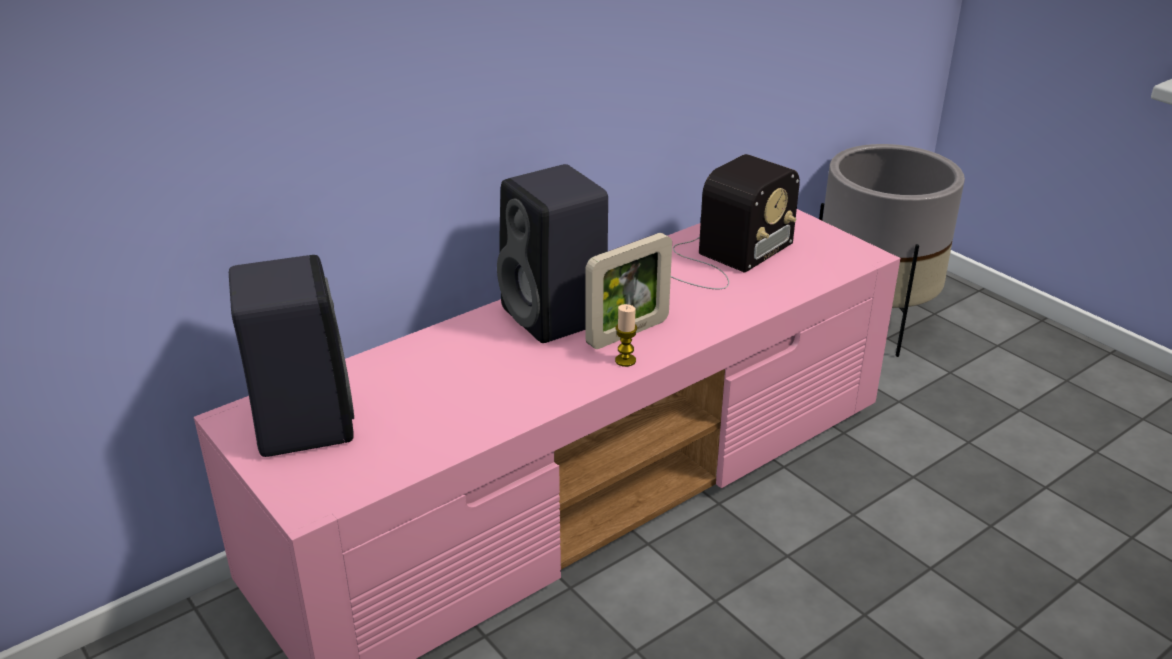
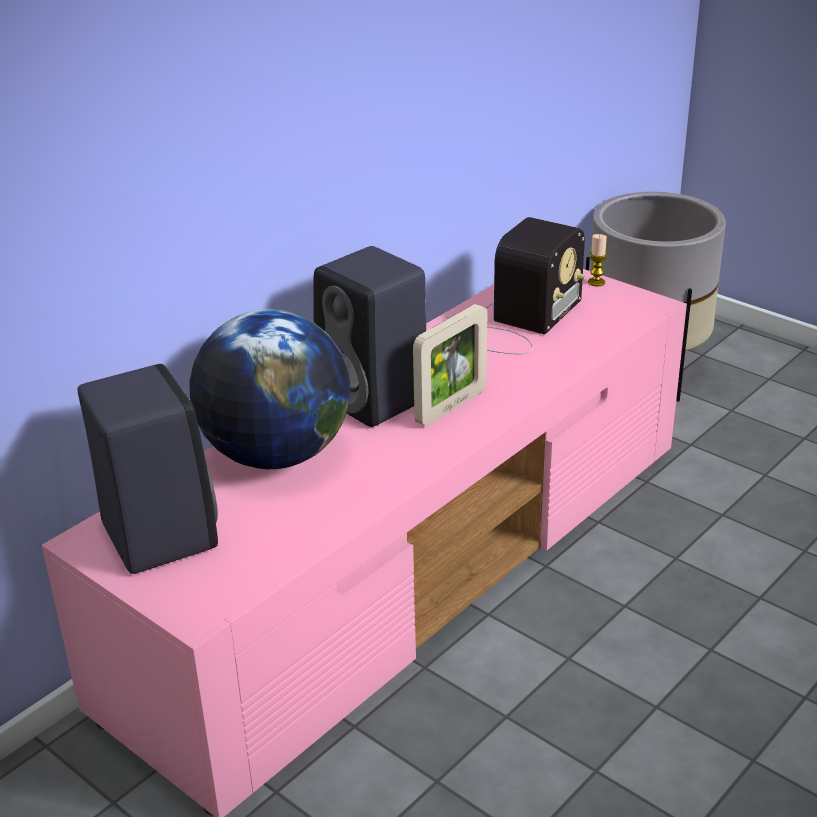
camera: 10 degrees left, 0 degrees up
(441, 359) = (275, 455): none -> globe
(625, 360) = (458, 434): candle -> candle (596, 282)

